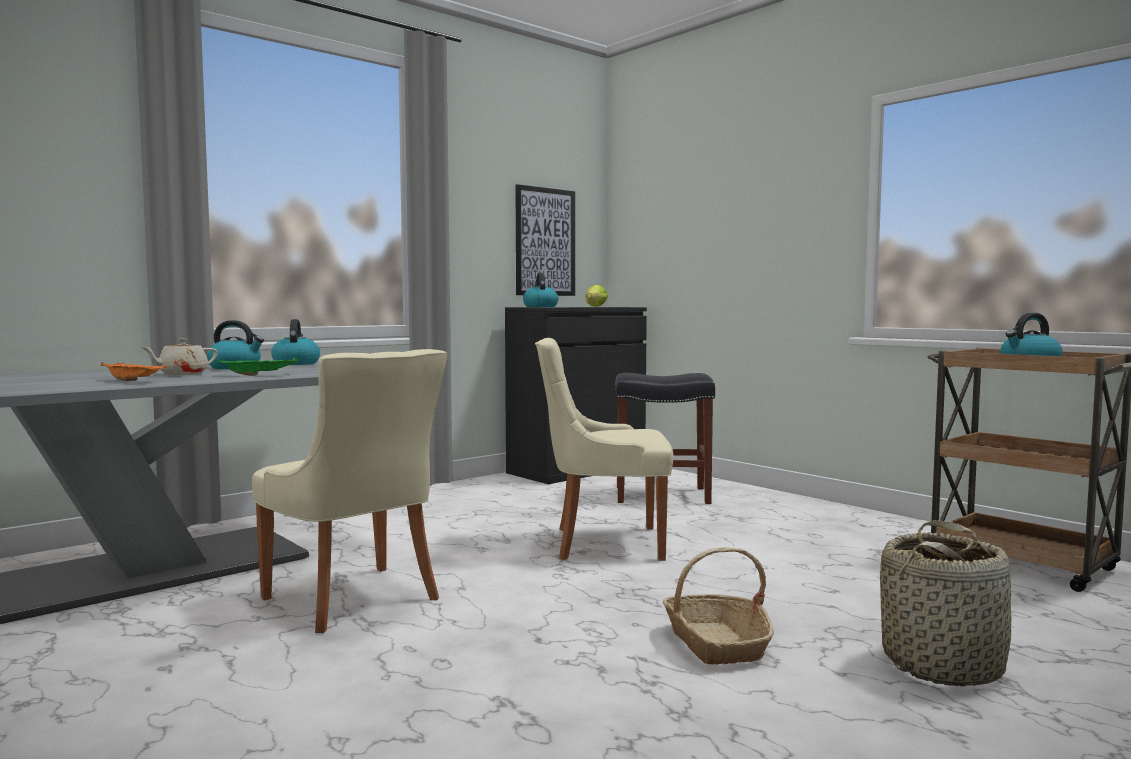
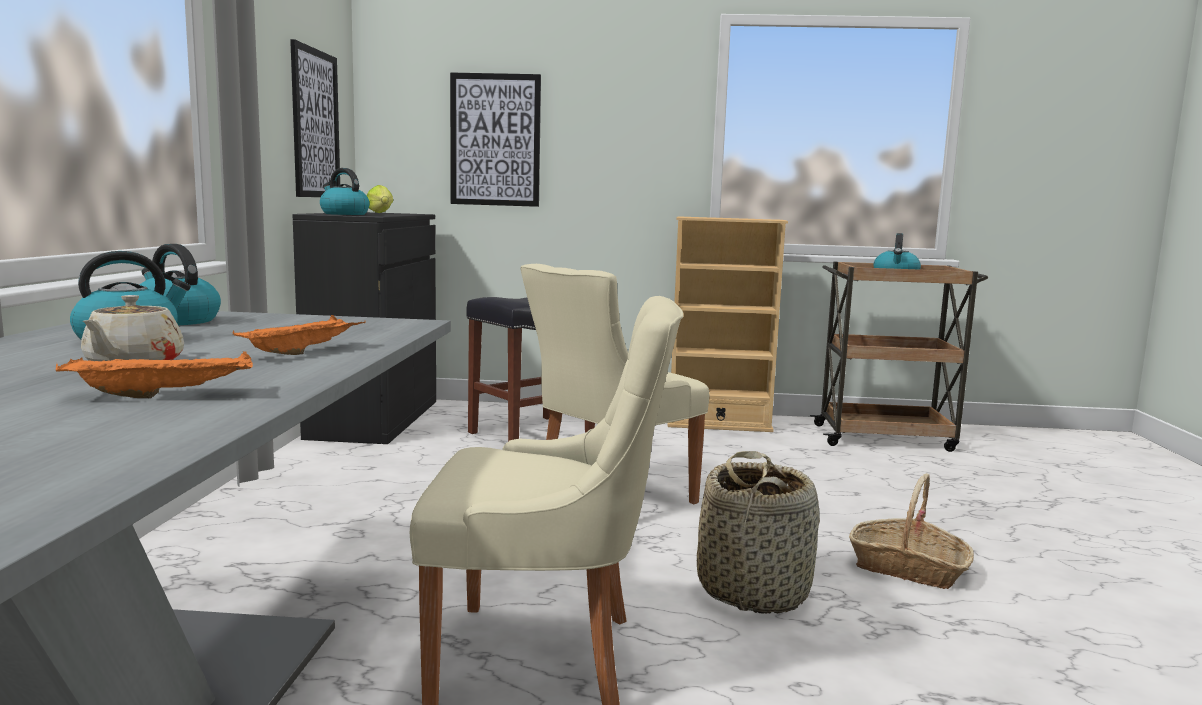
camera: 45 degrees left, 5 degrees up
(261, 375) = (302, 351): green tray -> orange tray
(691, 242) = (495, 140): none -> picture
(847, 519) = (719, 425): none -> beige bookcase
(943, 665) = (1027, 531): basket -> basket (754, 590)

